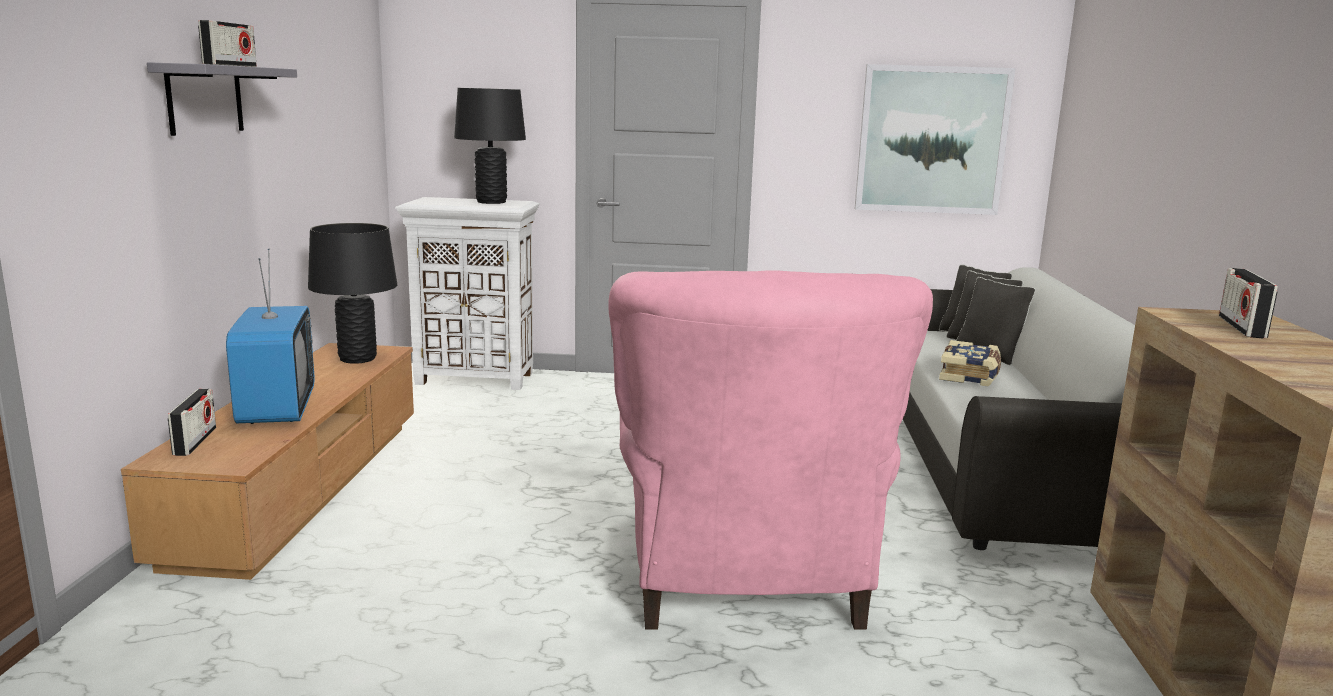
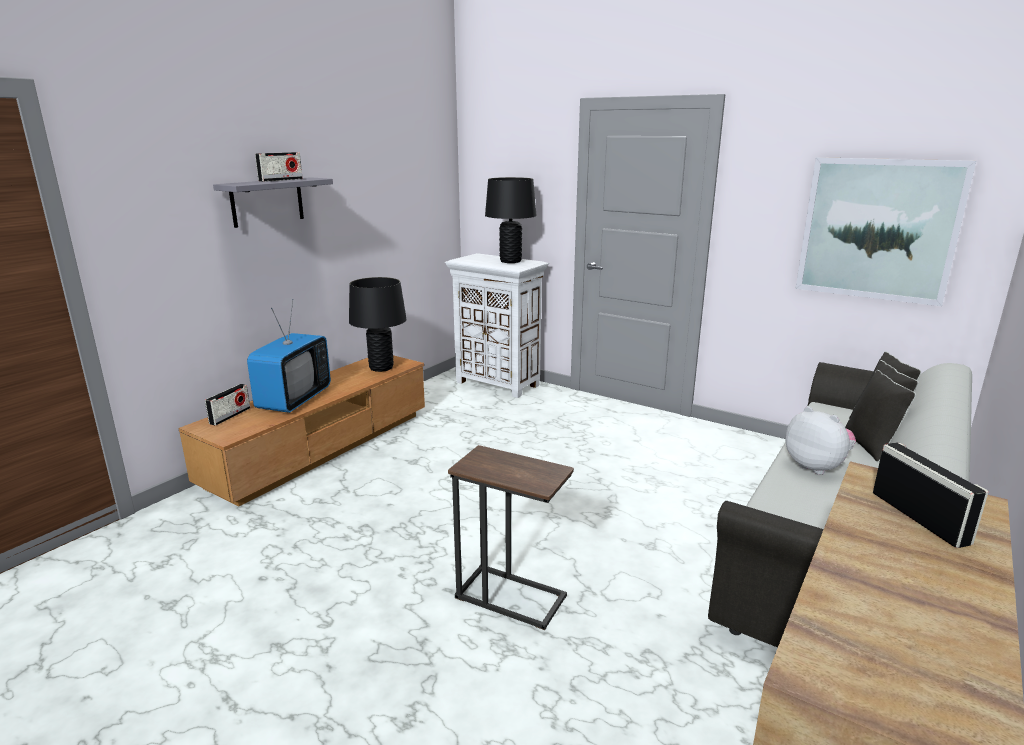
camera: 30 degrees right, 5 degrees up
(743, 578) = (509, 597): pink armchair -> brown side table
(970, 376) = (816, 467): book -> plush toy
(1241, 327) = (919, 517): radio -> radio turned 120 degrees clockwise

